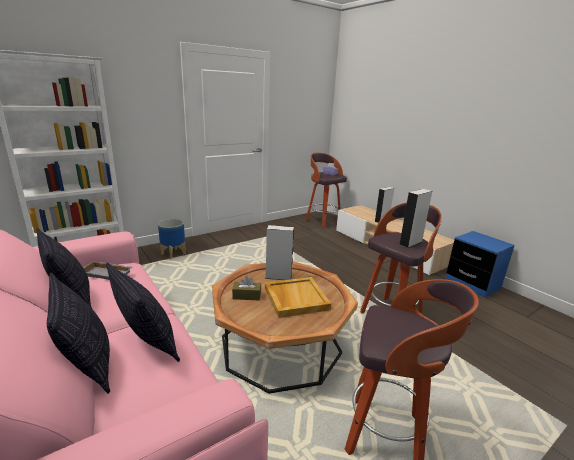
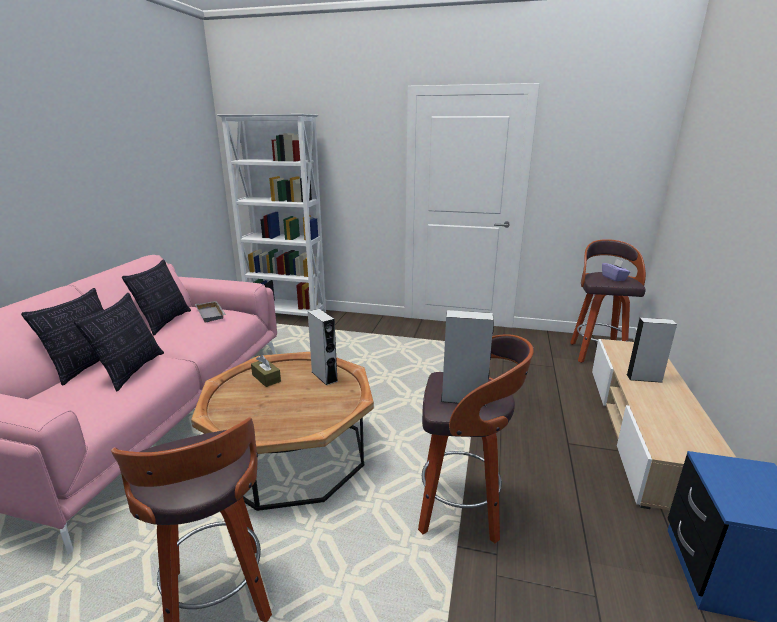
camera: 50 degrees right, 0 degrees up
(173, 254) = (359, 328): planter -> none
(295, 298) = (293, 402): beige tray -> none

